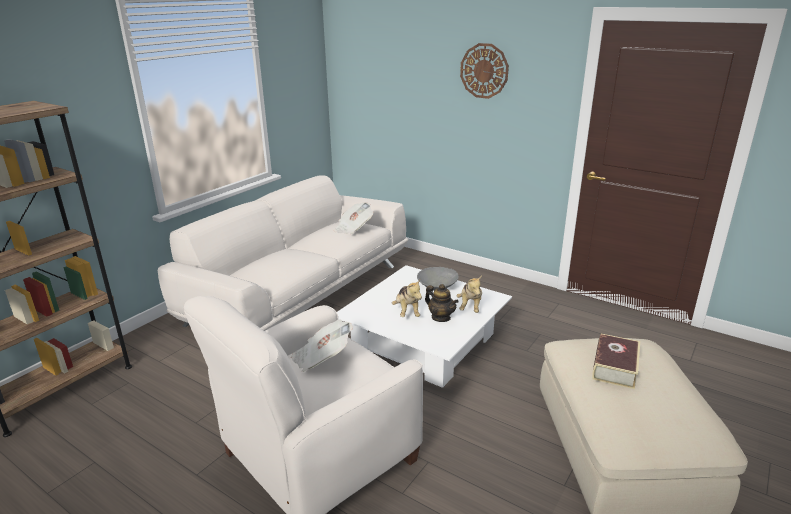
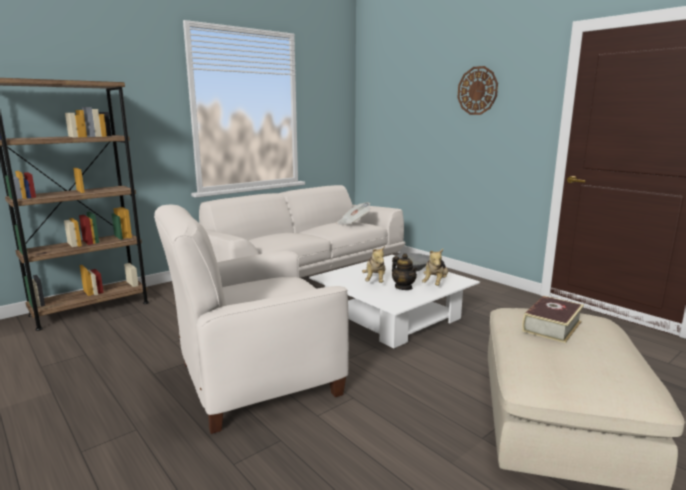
camera: 15 degrees right, 10 degrees down
(322, 358) = (270, 285): newspaper -> none

